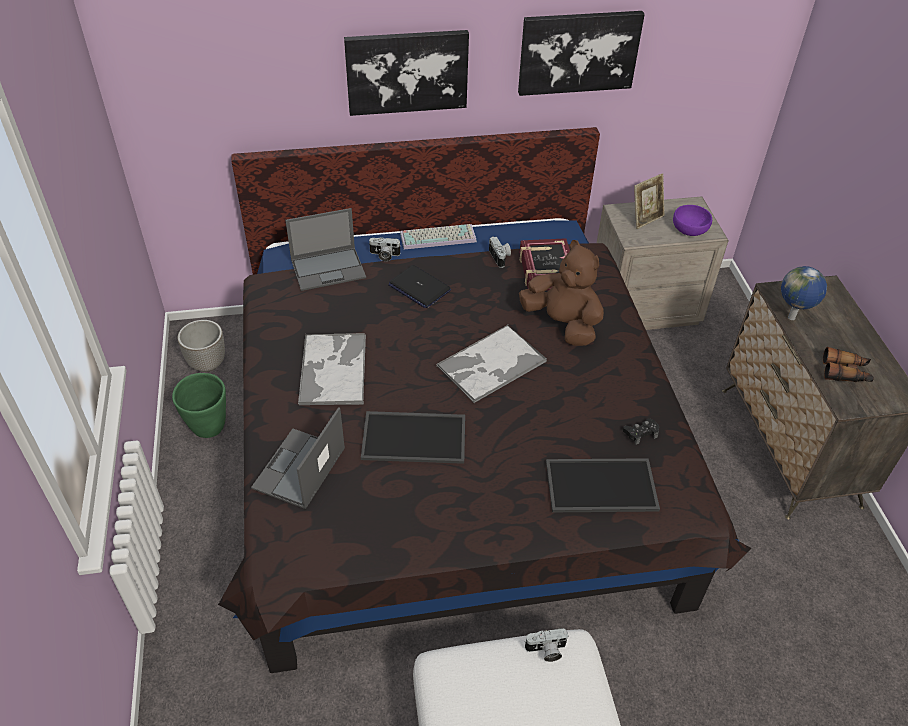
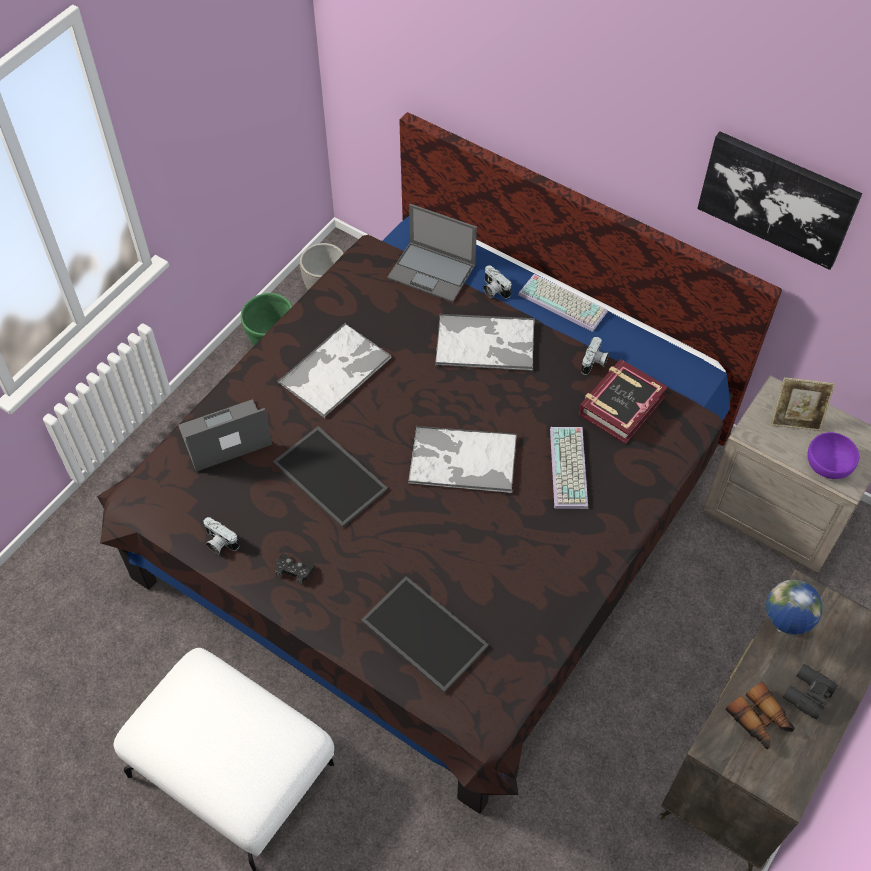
camera: 45 degrees right, 10 degrees up
(407, 71) = (586, 122): picture -> none
(419, 287) = (486, 343): laptop -> tray
(546, 650) = (273, 723): camera -> camera (219, 542)
(562, 324) = (570, 469): brown plush toy -> keyboard
(640, 433) = (513, 619): black game controller -> black game controller (294, 571)
(846, 341) = (806, 694): none -> black binoculars

